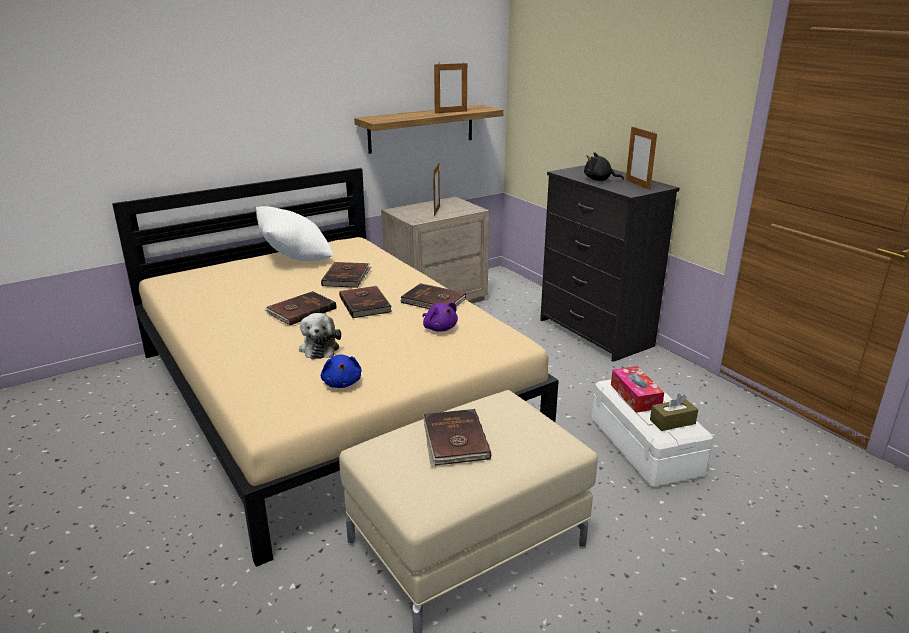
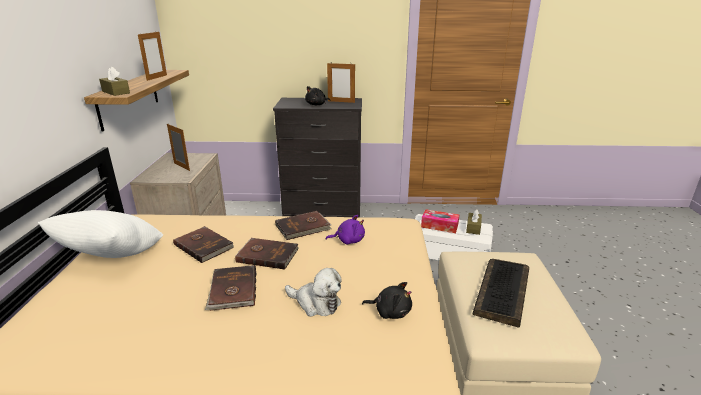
camera: 55 degrees left, 0 degrees up
(342, 383) = (390, 311): blue plush toy -> black plush toy
(381, 118) = (116, 92): none -> brown tissue box
(454, 440) = (503, 292): brown book -> keyboard

